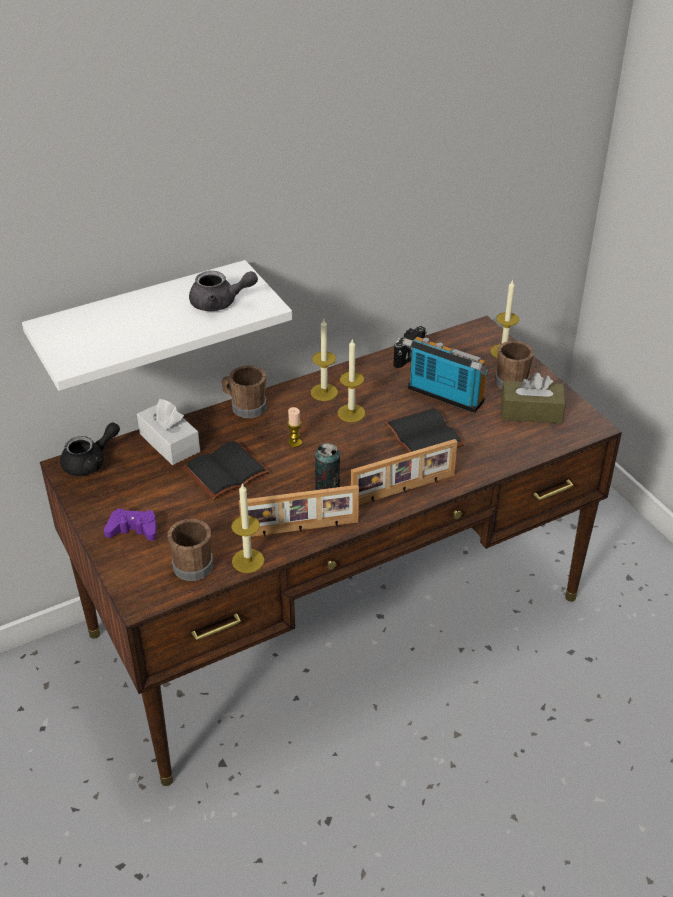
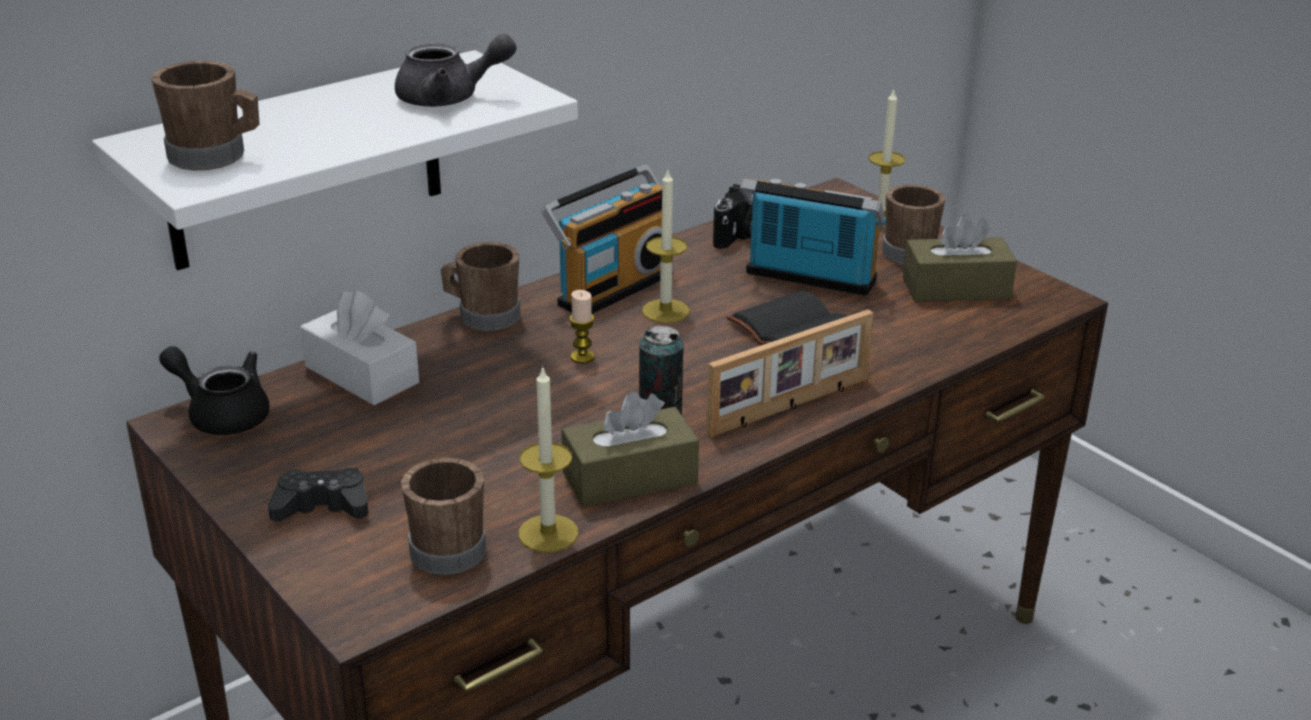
camera: 10 degrees left, 10 degrees down
(84, 342) = (215, 157): none -> brown mug
(90, 462) = (222, 414): black teapot -> black teapot turned 105 degrees counterclockwise
(133, 530) = (322, 506): purple game controller -> black game controller
(226, 473) = (474, 409): black book -> none
(300, 529) = (629, 478): picture frame -> brown tissue box
(324, 392) = (611, 287): candle -> radio

